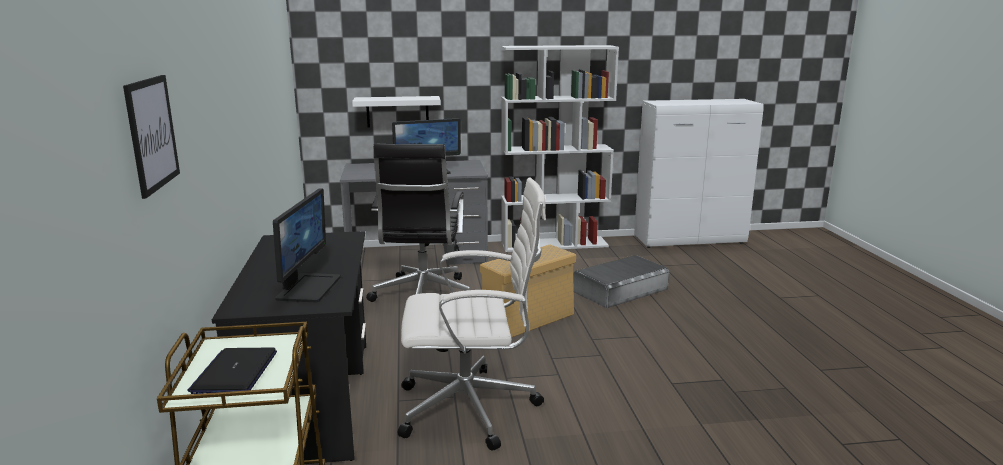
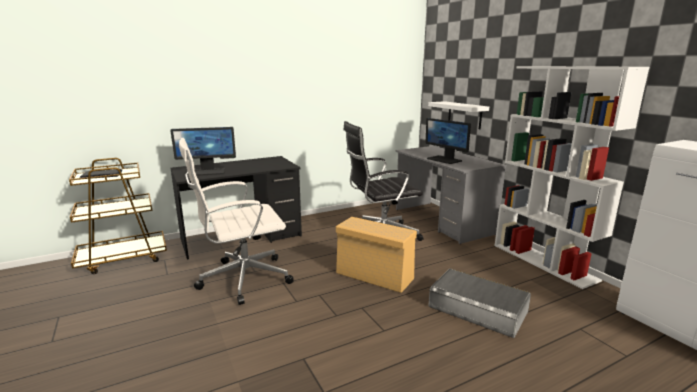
camera: 70 degrees right, 0 degrees up
(152, 133) = (125, 79): picture -> none
(472, 408) = (242, 279): white office chair -> white office chair turned 90 degrees clockwise

